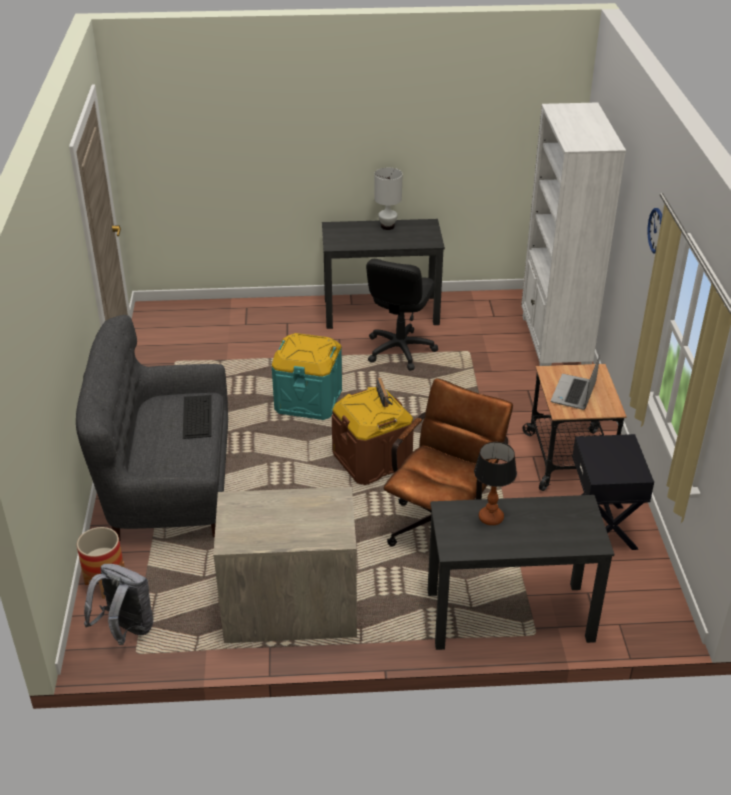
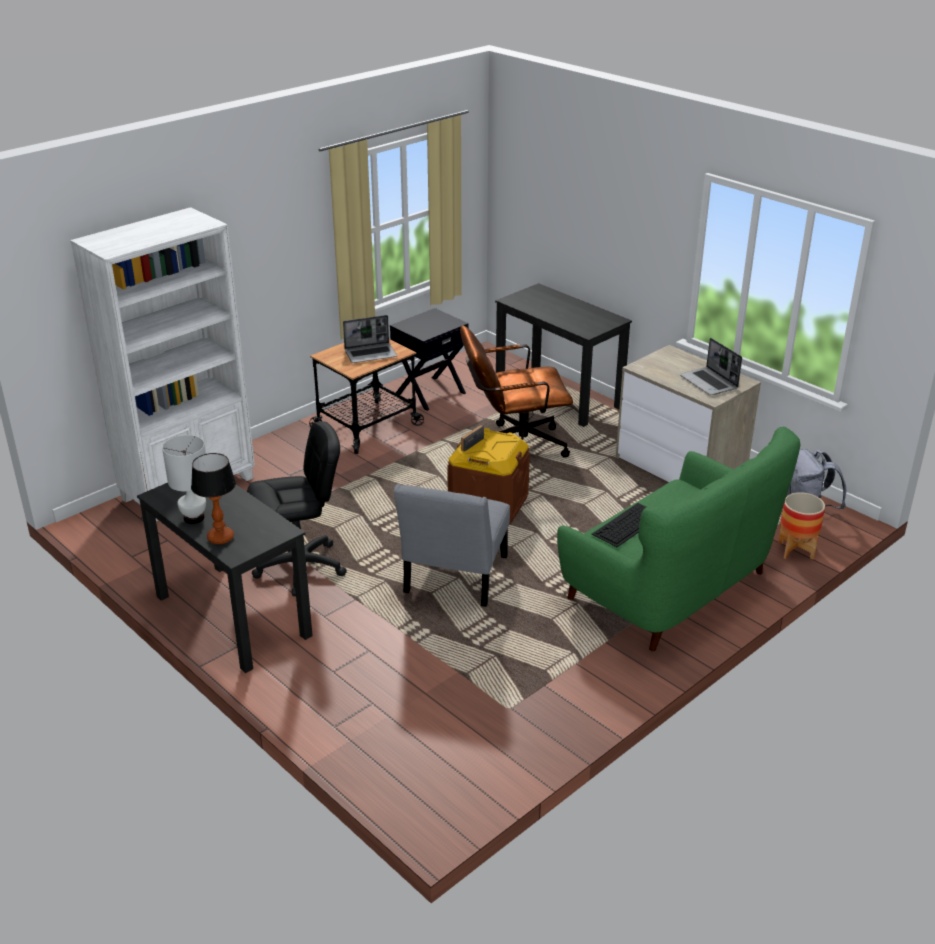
camera: 130 degrees left, 5 degrees down
(166, 484) = (671, 589): grey sofa -> green sofa
(256, 519) = (709, 383): none -> laptop
(308, 400) = (454, 578): turquoise storage box -> grey chair
(491, 518) = (570, 319): table lamp -> table lamp (221, 537)
(656, 230) = (284, 209): wall clock -> none

